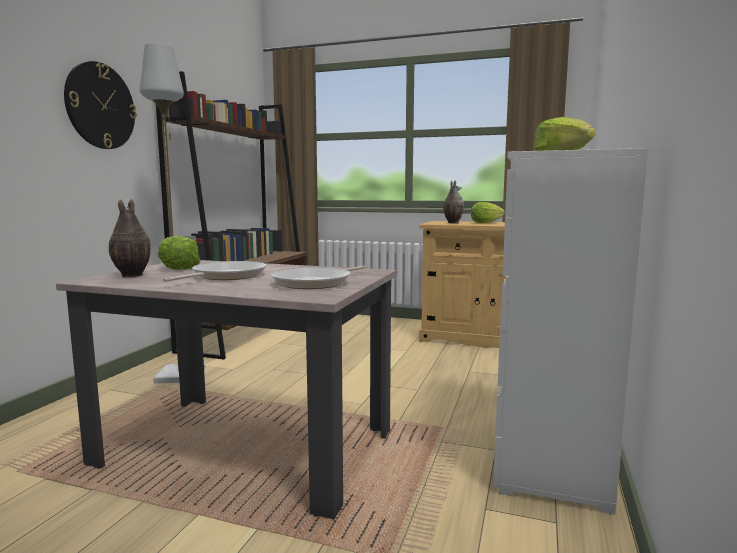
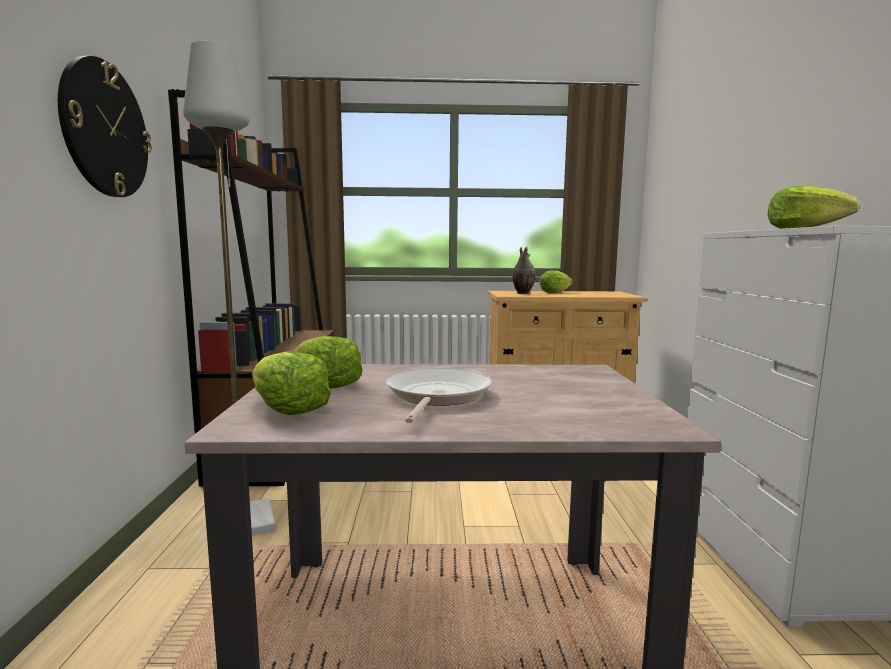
camera: 20 degrees left, 0 degrees up
(131, 276) = (288, 409): vase -> lettuce
(315, 283) = (586, 398): frying pan -> none

